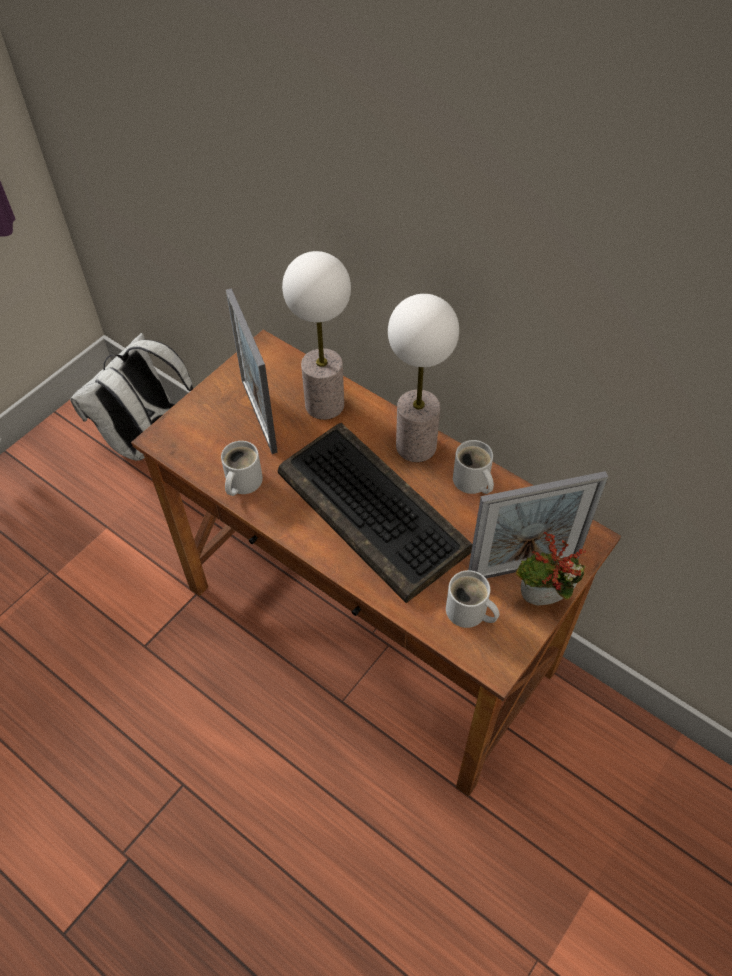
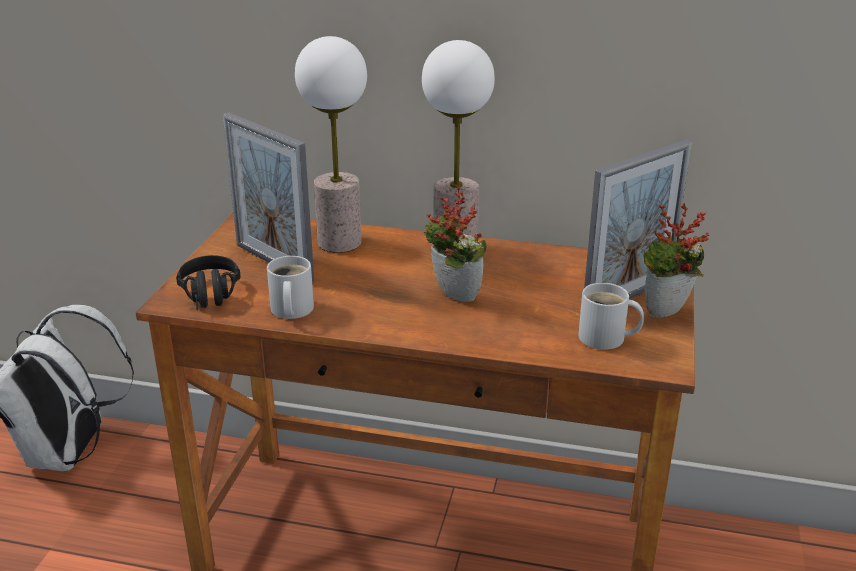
camera: 25 degrees left, 25 degrees down
(191, 445) = (211, 298): none -> black headphones
(375, 511) = (452, 297): keyboard -> potted plant
(472, 482) = (529, 258): white mug -> none

